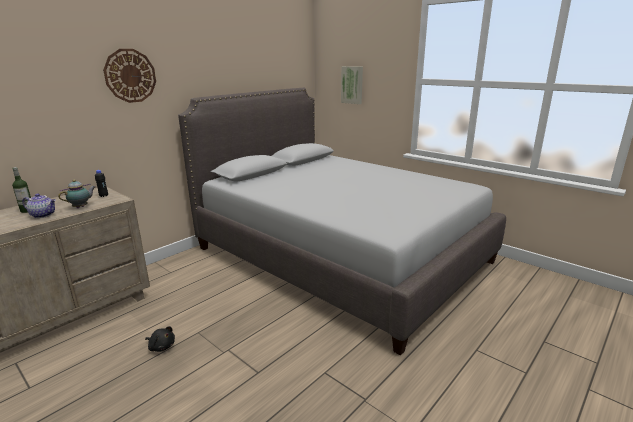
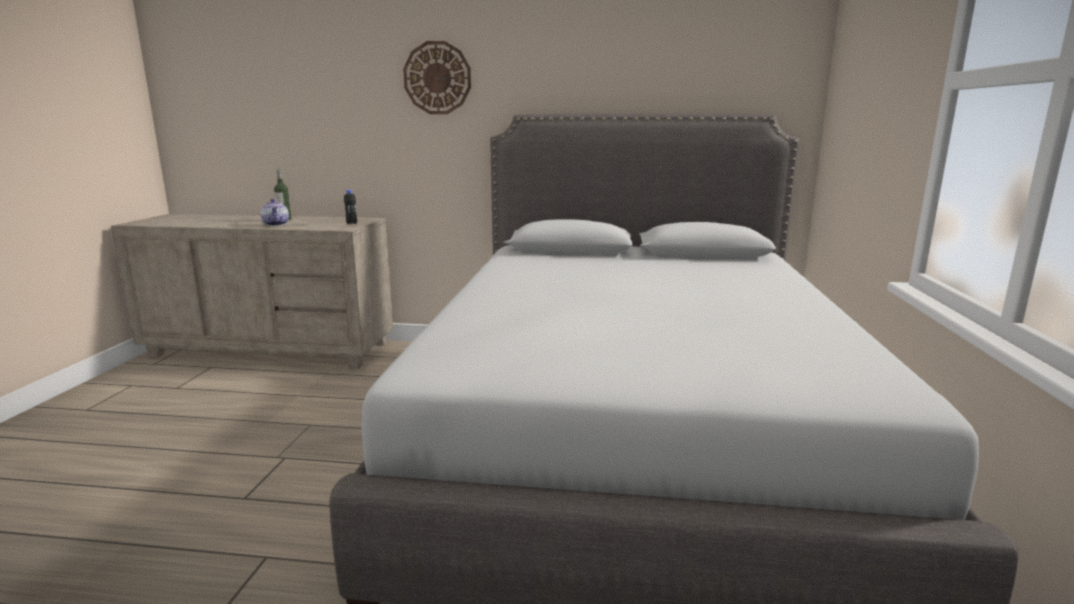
camera: 55 degrees right, 5 degrees down
(81, 207) = (309, 226): teapot -> none
(161, 346) = (269, 416): black plush toy -> none
(352, 85) = (860, 106): picture -> none

